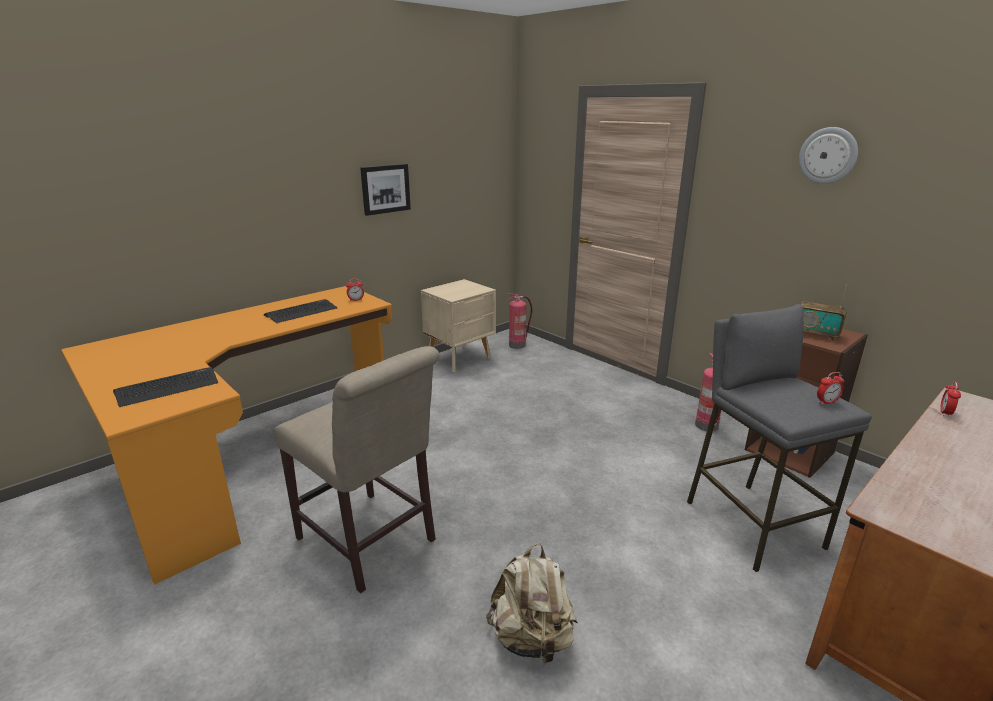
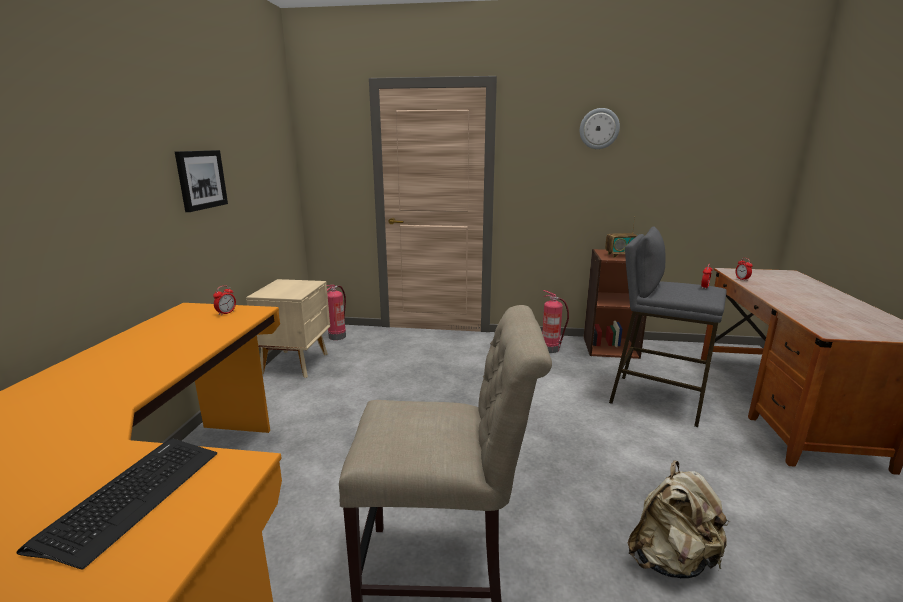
camera: 40 degrees left, 5 degrees down
(301, 312) = (174, 341): keyboard -> none

